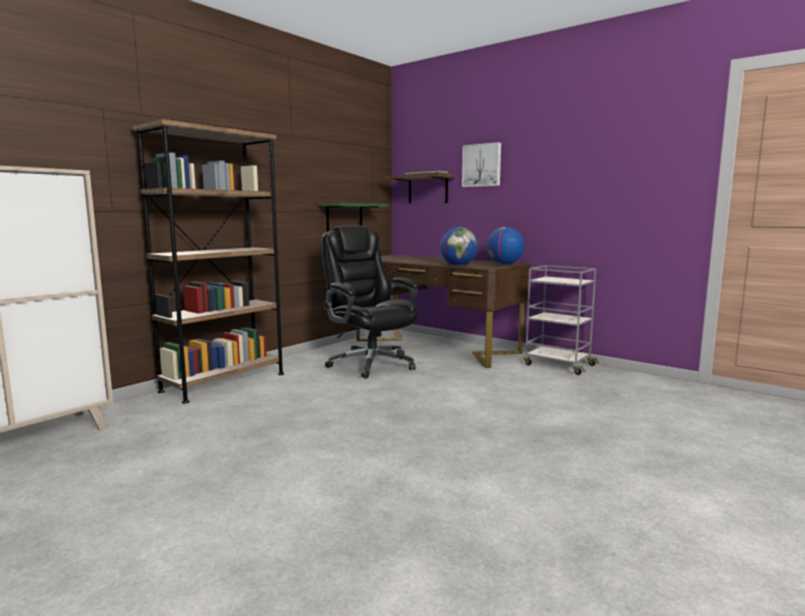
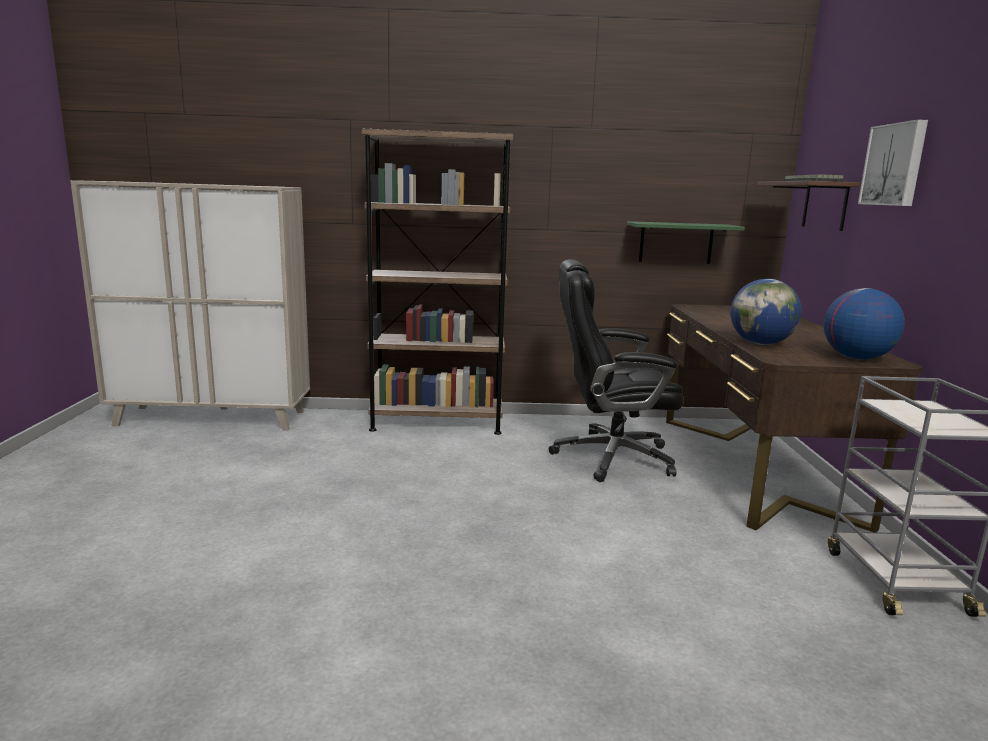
camera: 50 degrees right, 5 degrees up
(370, 364) = (610, 457): black office chair -> black office chair turned 105 degrees counterclockwise

